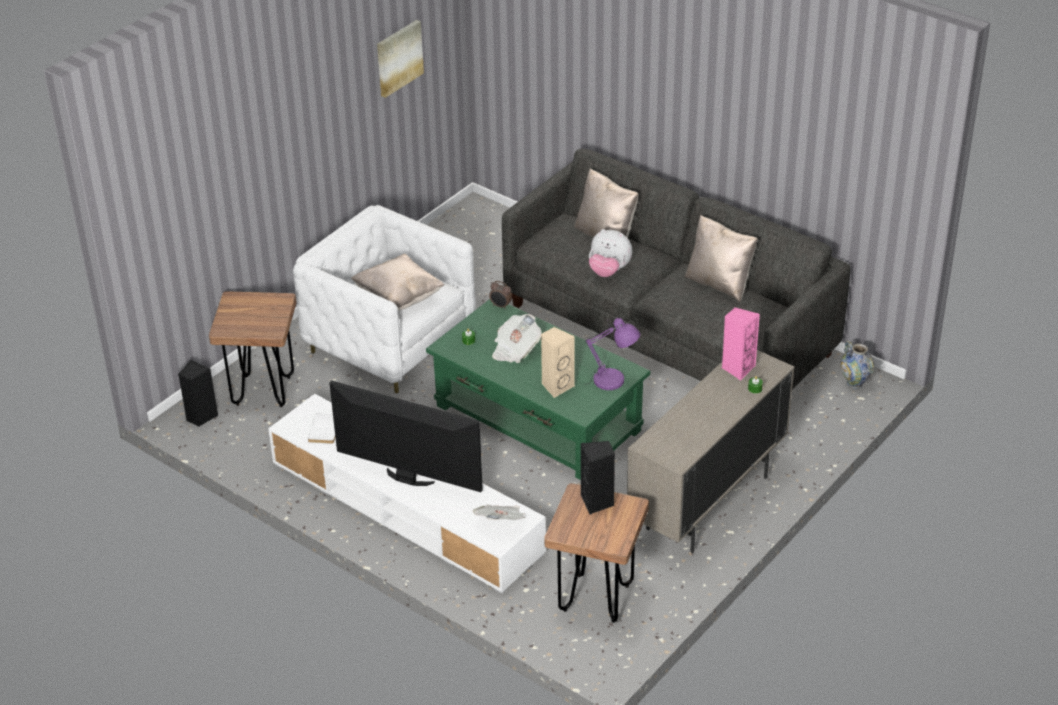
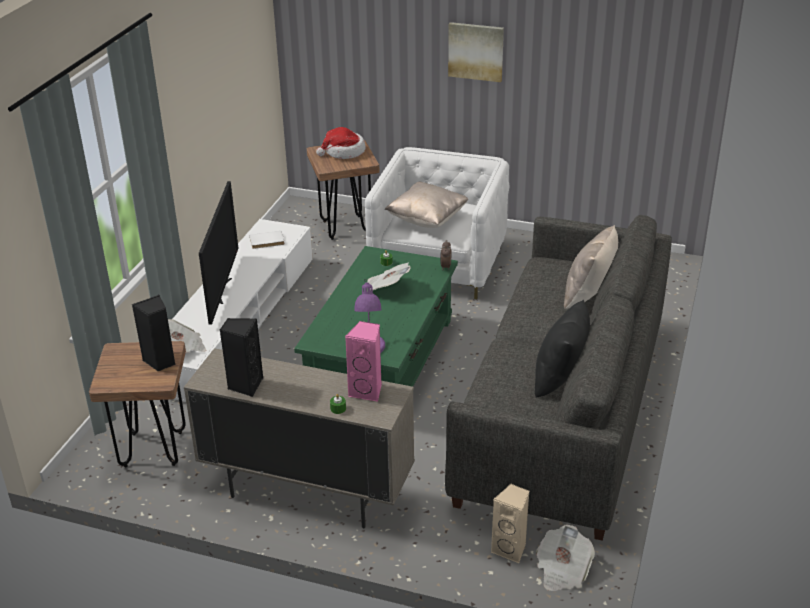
camera: 70 degrees right, 5 degrees down
(200, 417) = (303, 211): black speaker -> black speaker (245, 385)
(244, 311) = (343, 152): none -> hat
(398, 57) = (606, 60): picture -> picture (476, 51)
(556, 386) = (346, 320): beige speaker -> beige speaker (511, 549)
(609, 271) = (533, 309): plush toy -> none
(719, 283) = (560, 378): beige pillow -> black pillow
(855, 383) = (562, 570): vase -> newspaper

